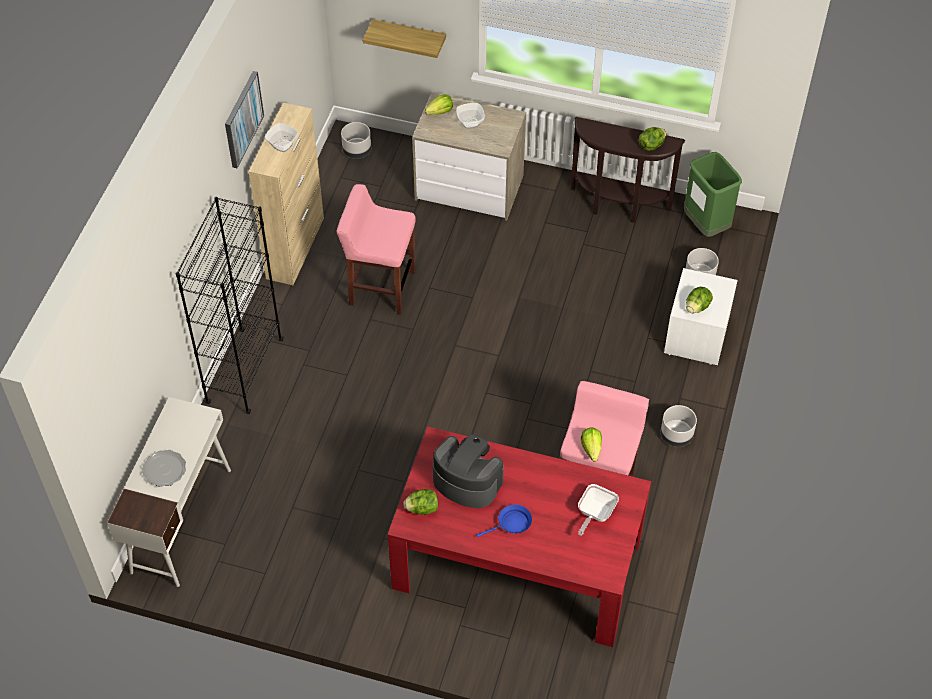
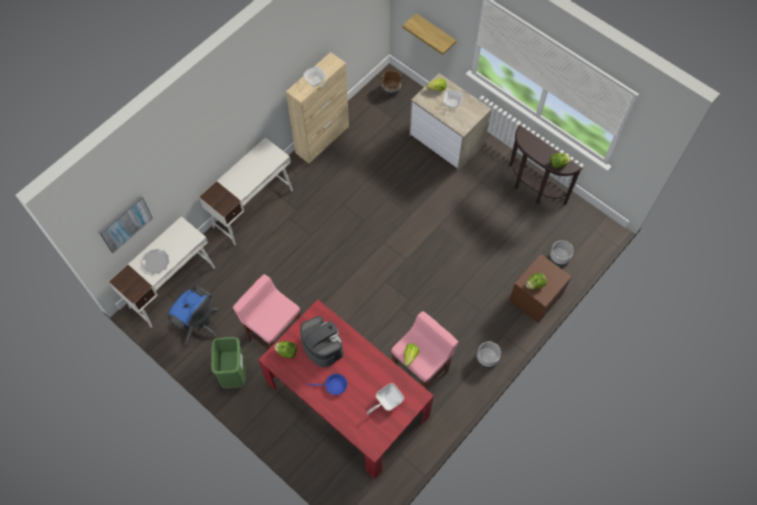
camera: 25 degrees right, 10 degrees up
(242, 119) = (287, 59): picture -> picture (125, 223)
(244, 371) = (253, 208): black bookcase -> white desk
(248, 554) = (198, 325): none -> blue office chair
(357, 150) = (391, 89): grey planter -> brown planter
(381, 287) = (359, 186): pink stool -> pink stool (275, 334)
(697, 336) = (536, 298): white nightstand -> brown nightstand
(705, 225) = (582, 224): green trash can -> green trash can (234, 374)

